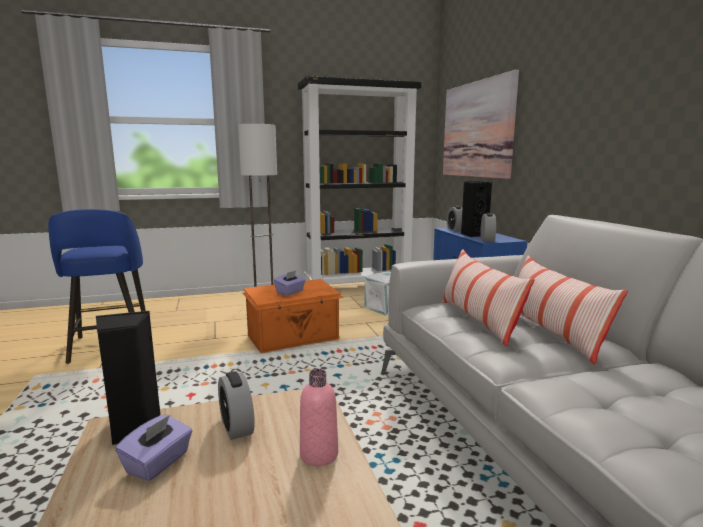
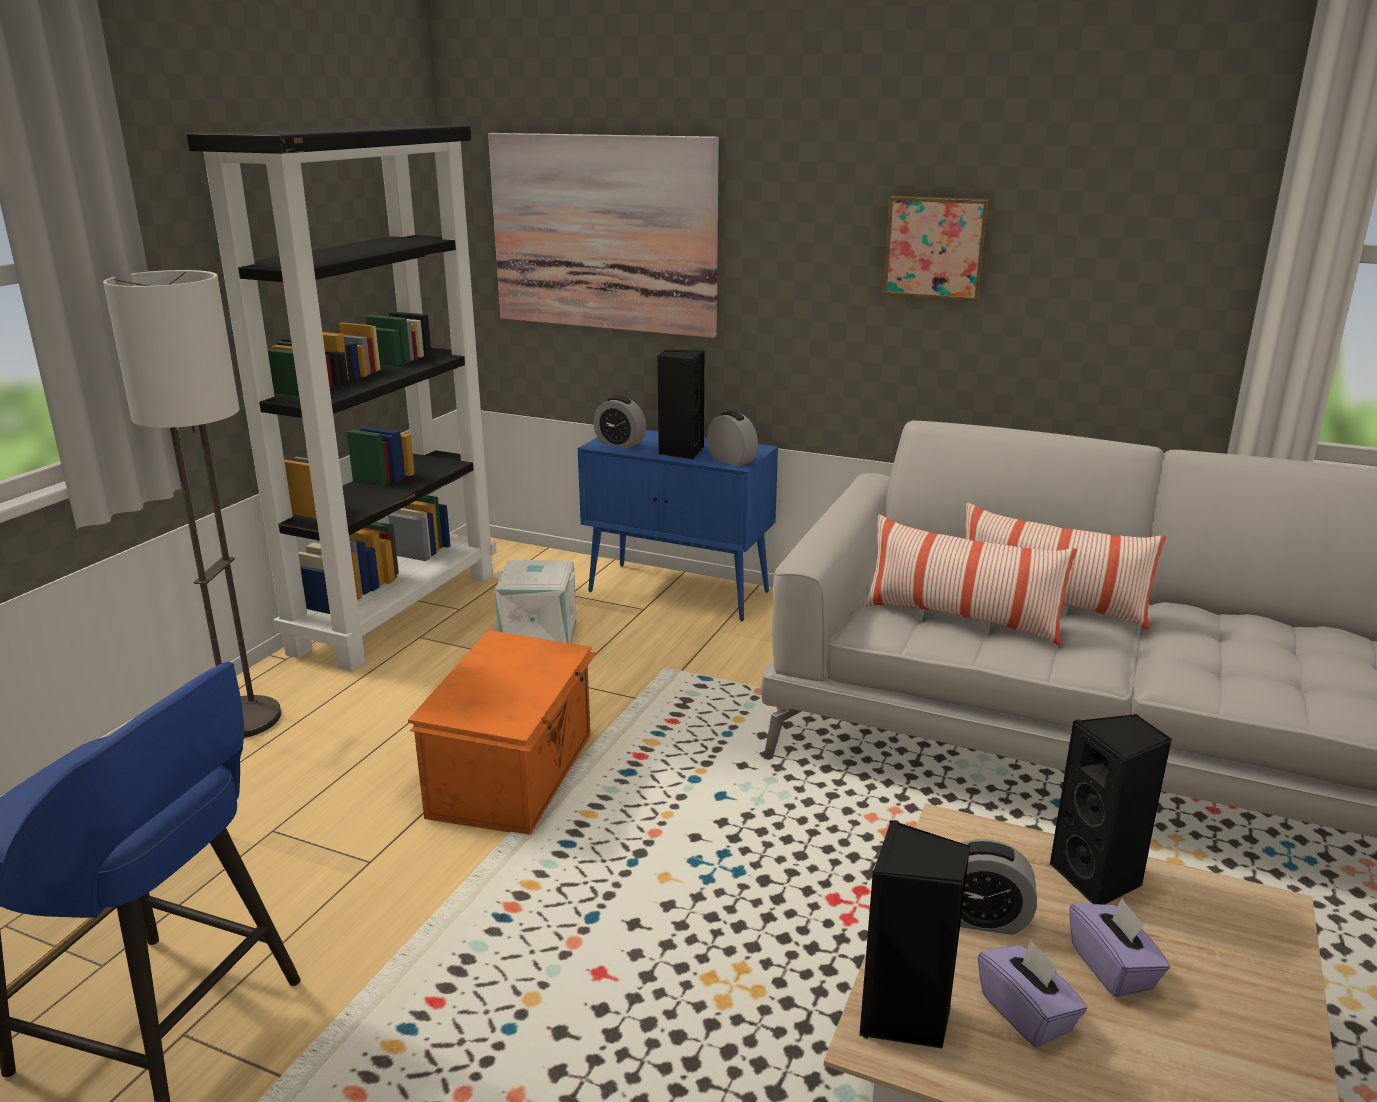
camera: 50 degrees left, 10 degrees up
(290, 292) = (518, 685): purple tissue box -> purple tissue box (1113, 968)
(319, 454) = (1099, 879): pink bottle -> black speaker
(611, 111) = (936, 247): none -> picture

